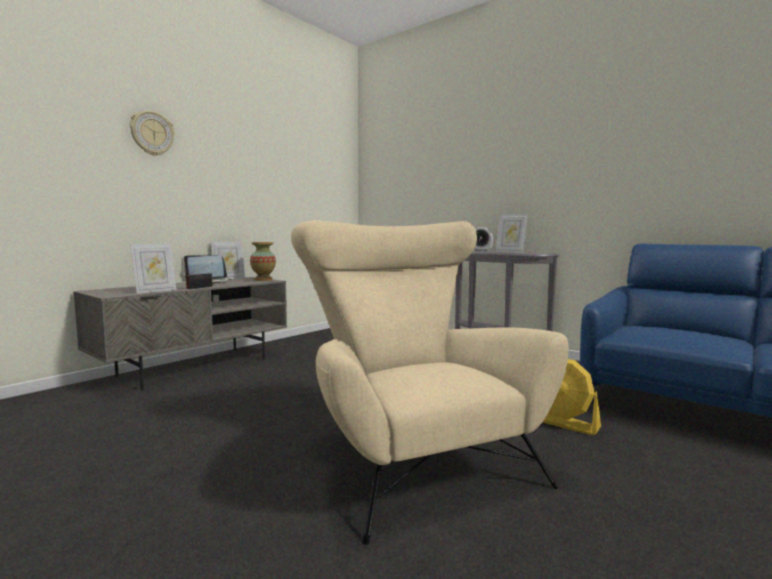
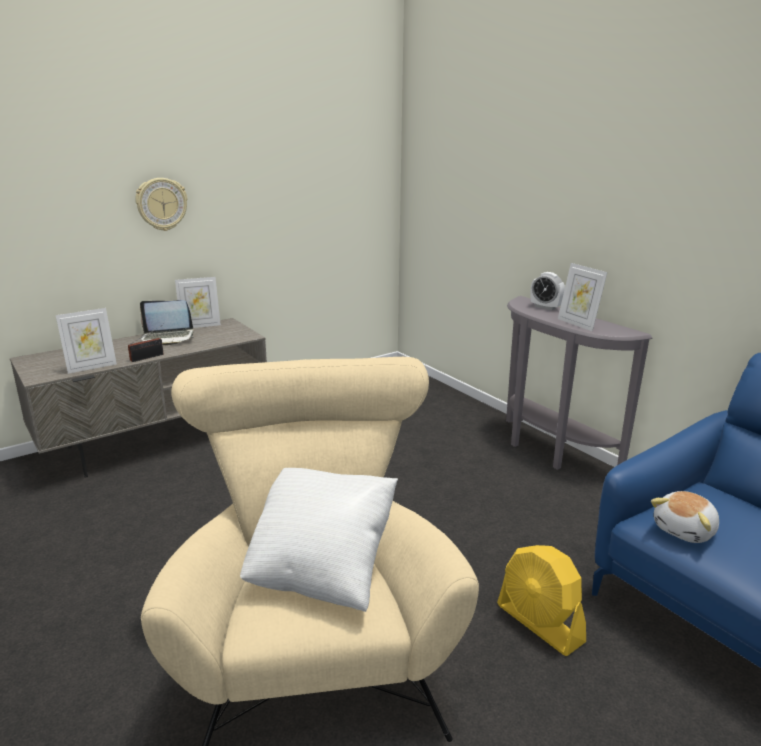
camera: 15 degrees right, 15 degrees up
(152, 133) = (83, 150): wall clock -> wall clock (161, 204)
(263, 280) = (239, 332): vase -> none
(430, 365) = (322, 570): none -> white pillow
(645, 335) = (685, 530): none -> plush toy

